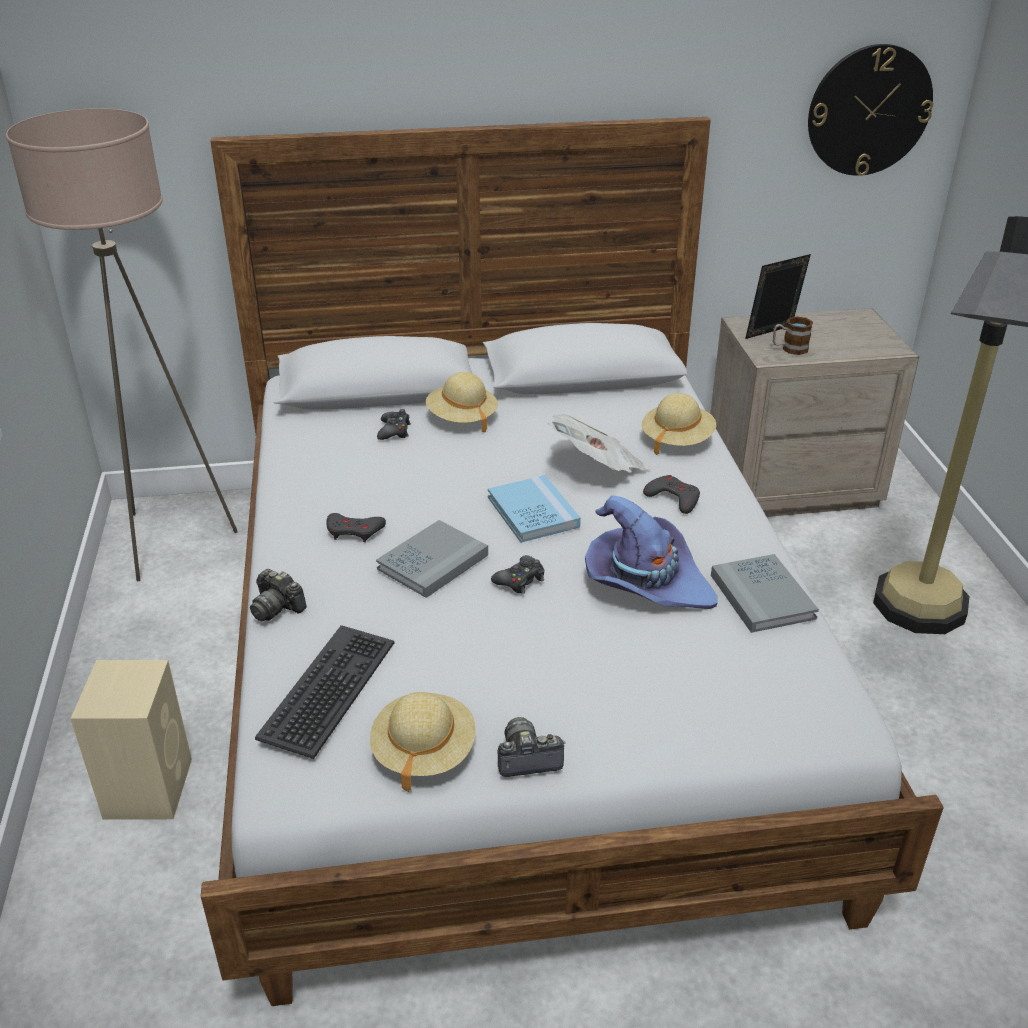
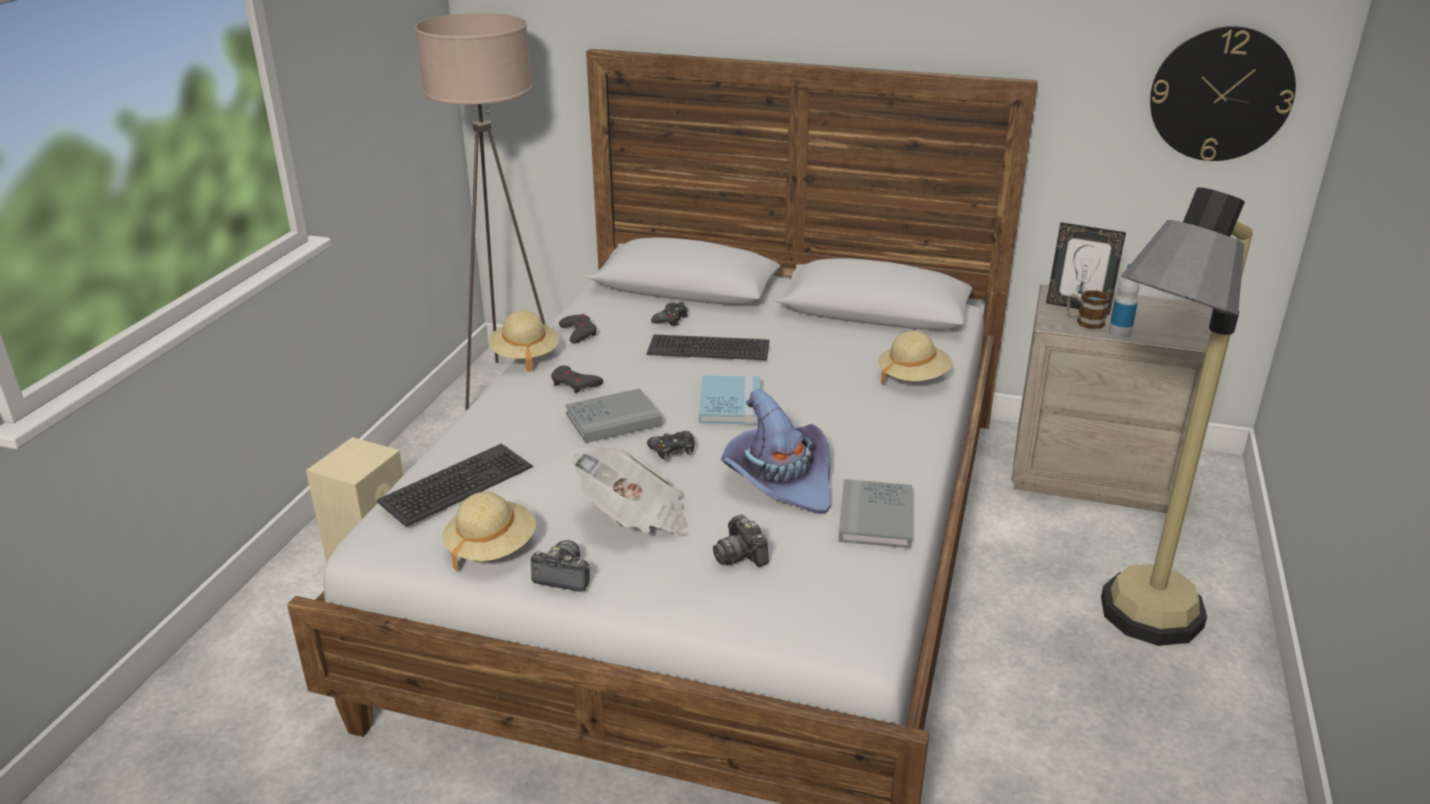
camera: 25 degrees right, 5 degrees down
(277, 607) = (472, 421): camera -> camera (740, 555)
(460, 455) = (708, 348): none -> keyboard
(462, 418) = (735, 321): beige hat -> beige hat (525, 356)
(598, 468) = (820, 384): newspaper -> newspaper (635, 518)
(673, 498) = (865, 422): grey game controller -> grey game controller (578, 332)
(772, 334) = (1078, 306): picture frame -> picture frame turned 150 degrees counterclockwise
(826, 353) = (1119, 332): none -> bottle

